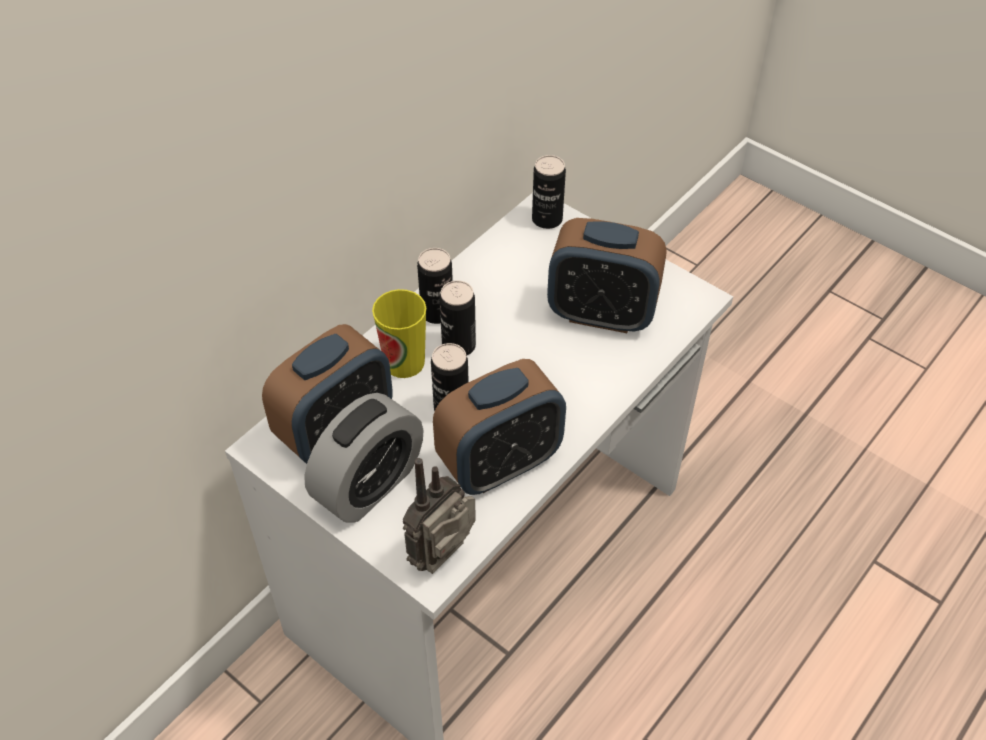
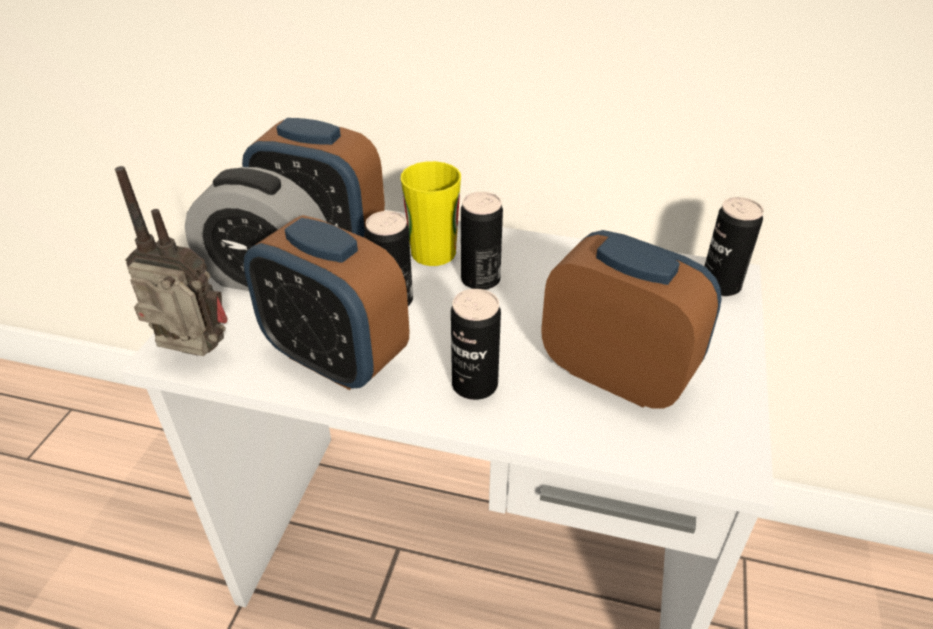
camera: 65 degrees right, 10 degrees down
(437, 313) = (513, 252): can -> can (474, 384)
(601, 313) = (617, 374): alarm clock -> alarm clock turned 135 degrees clockwise

